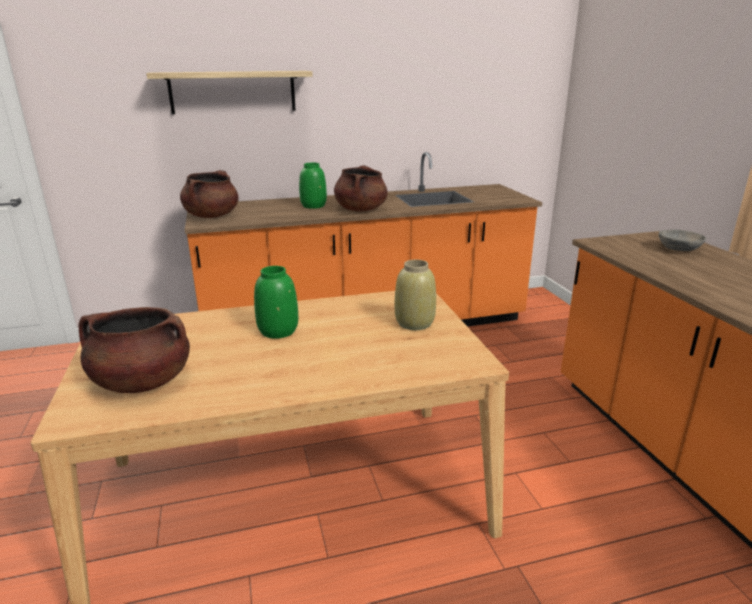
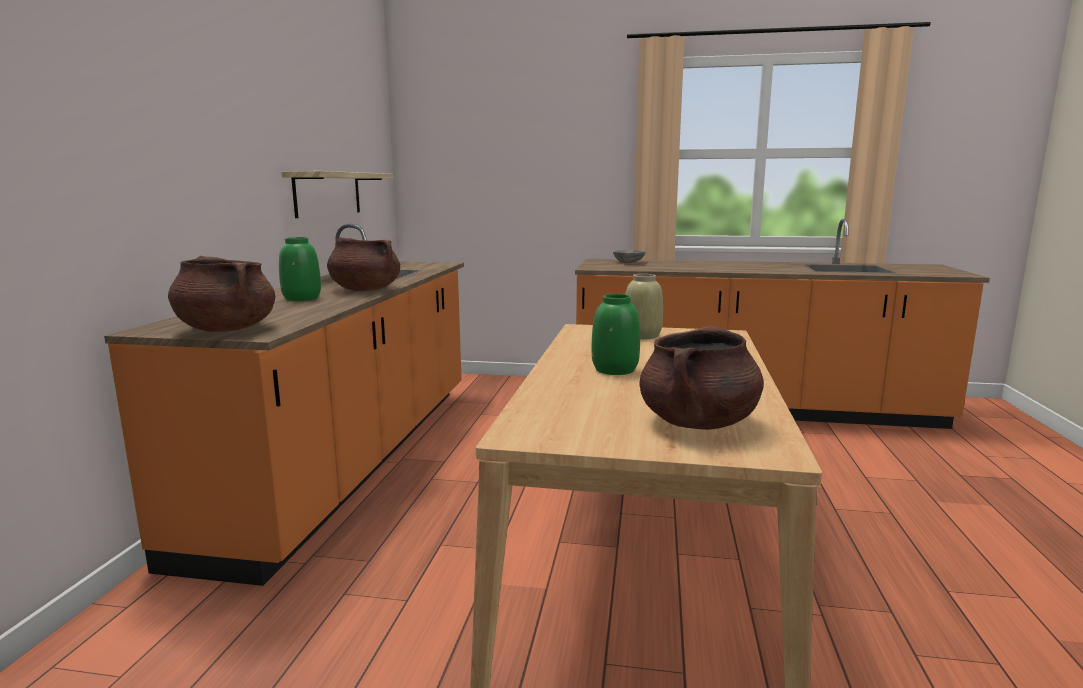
camera: 65 degrees left, 10 degrees down
(233, 92) = (142, 133): shelf -> shelf (328, 194)

